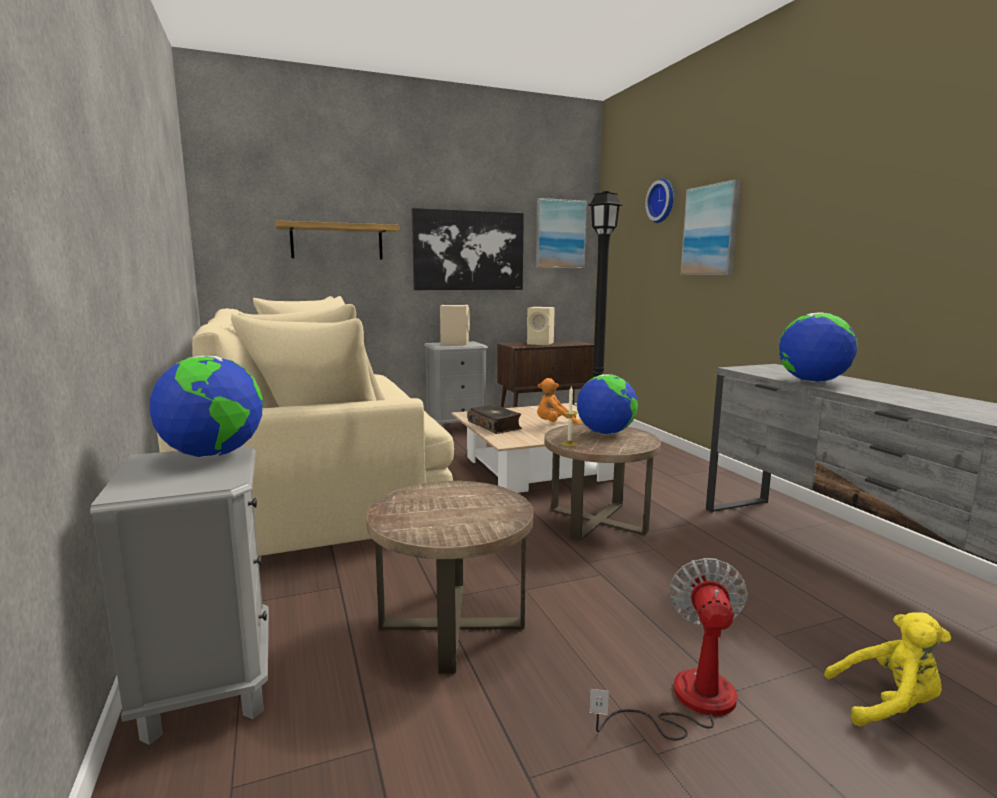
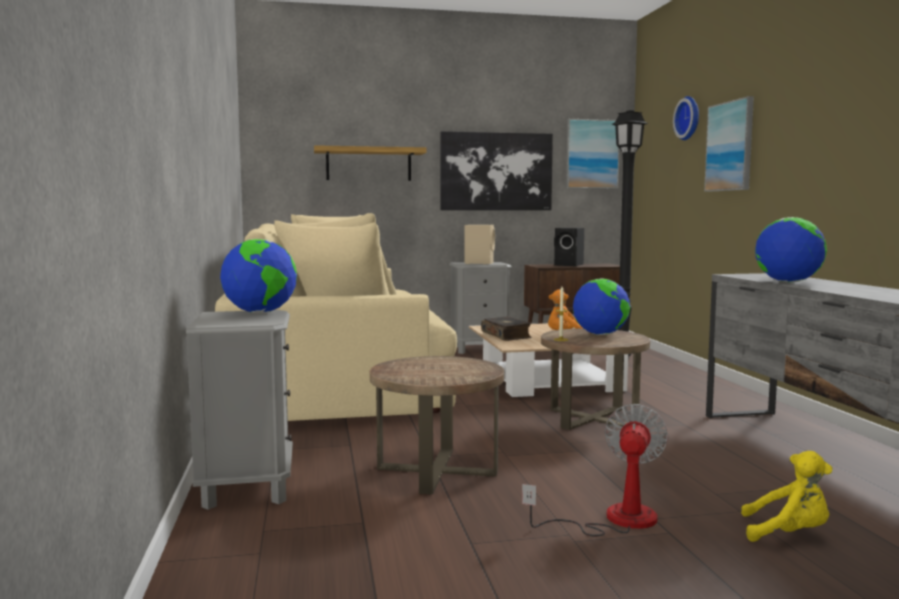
camera: 10 degrees right, 5 degrees down
(541, 343) = (569, 265): beige speaker -> black speaker

